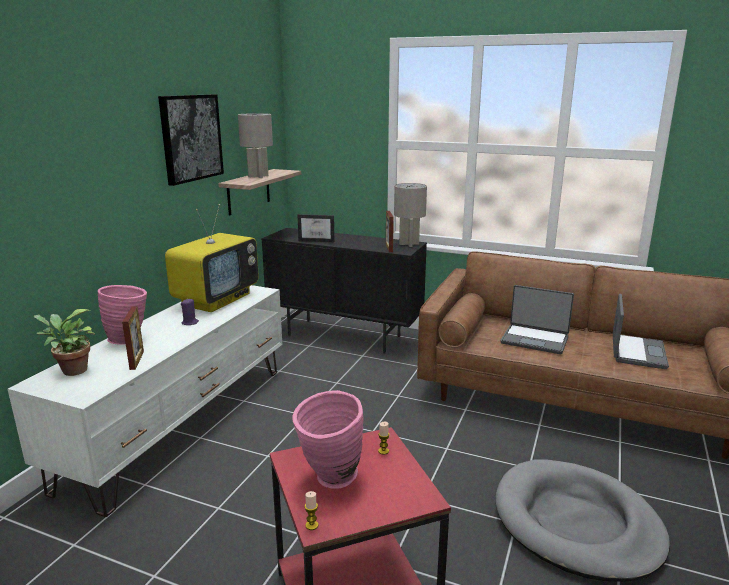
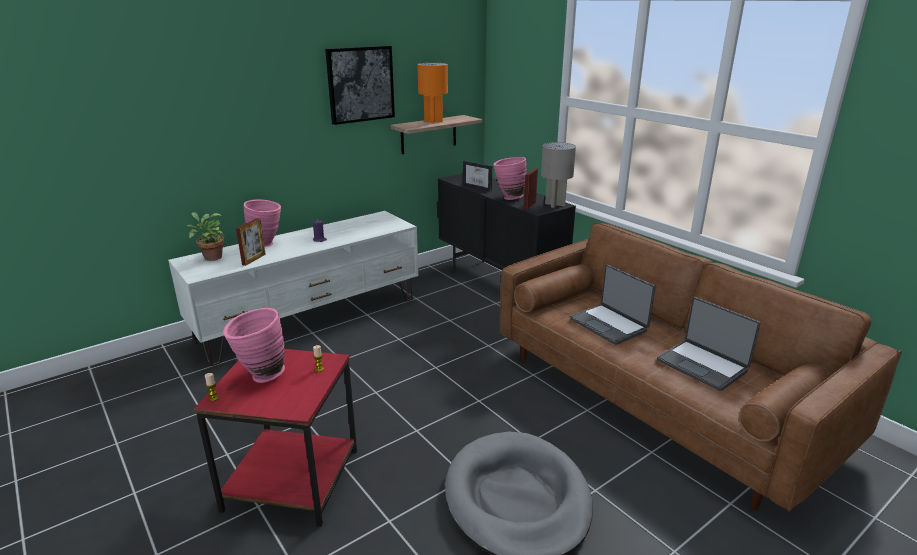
camera: 30 degrees right, 5 degrees up
(216, 299) = (360, 225): television -> none
(258, 176) = (433, 121): grey table lamp -> orange table lamp
(359, 245) = (508, 198): none -> pink vase
(636, 352) = (702, 365): laptop -> laptop turned 90 degrees clockwise

